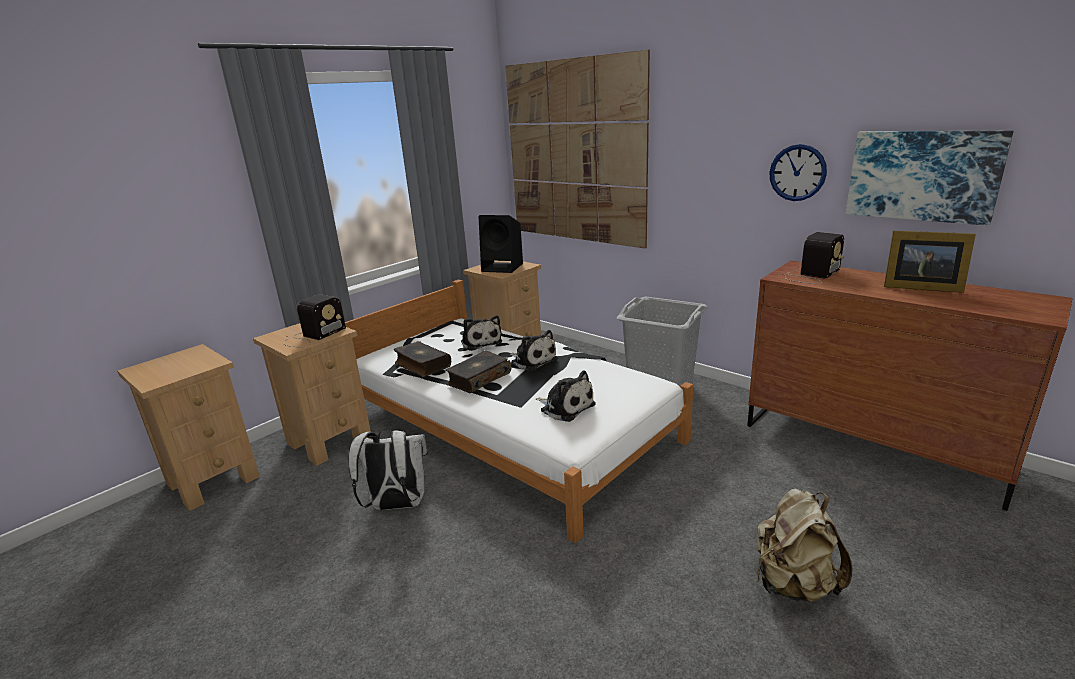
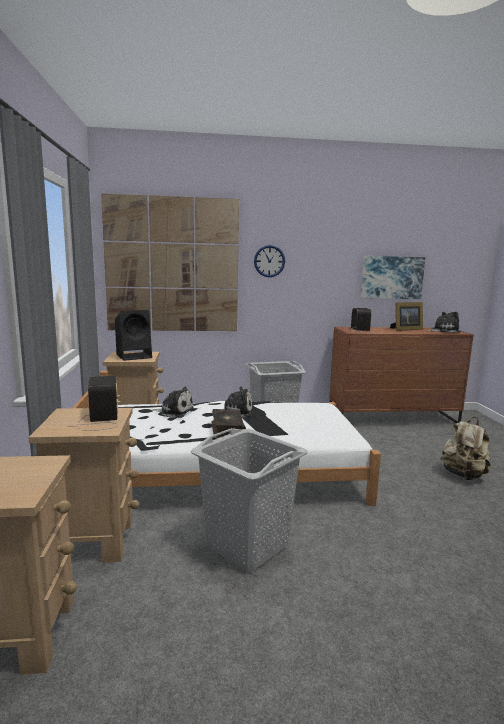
camera: 50 degrees left, 10 degrees down
(396, 505) = (247, 546): white backpack -> grey laundry basket
(422, 365) = (164, 435): book -> none
(565, 407) = (310, 426): plush toy -> plush toy (443, 331)
(797, 173) = (334, 277): wall clock -> wall clock (269, 261)

